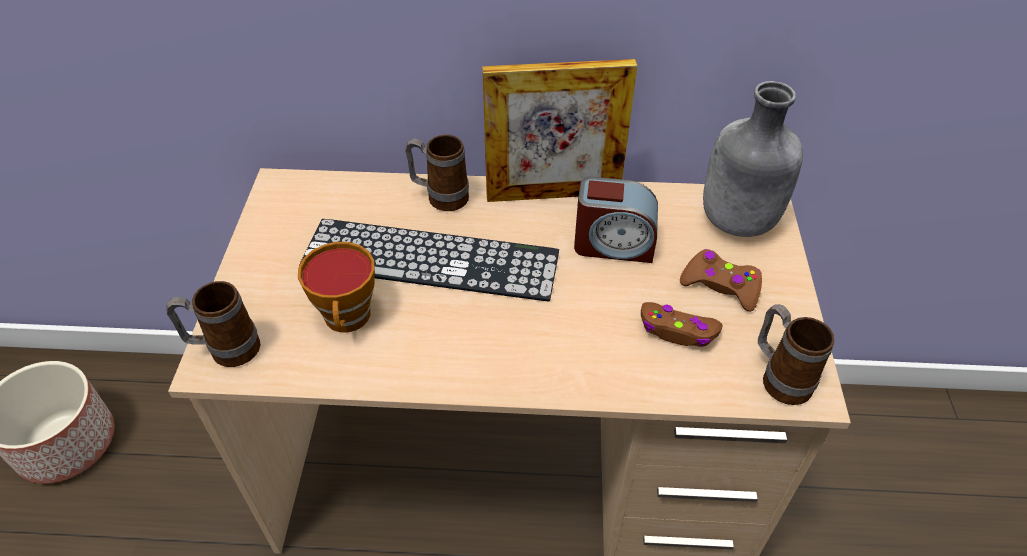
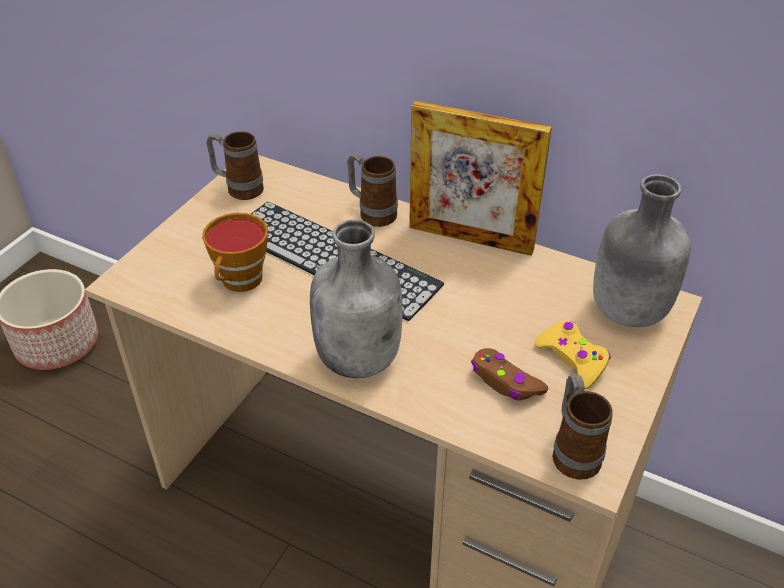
camera: 25 degrees right, 5 degrees down
(225, 350) = (139, 274): mug -> mug (238, 188)
(526, 358) = (360, 358): none -> grey bottle
(613, 244) = (496, 294): alarm clock -> none
(721, 286) = (572, 359): brown game controller -> yellow game controller

